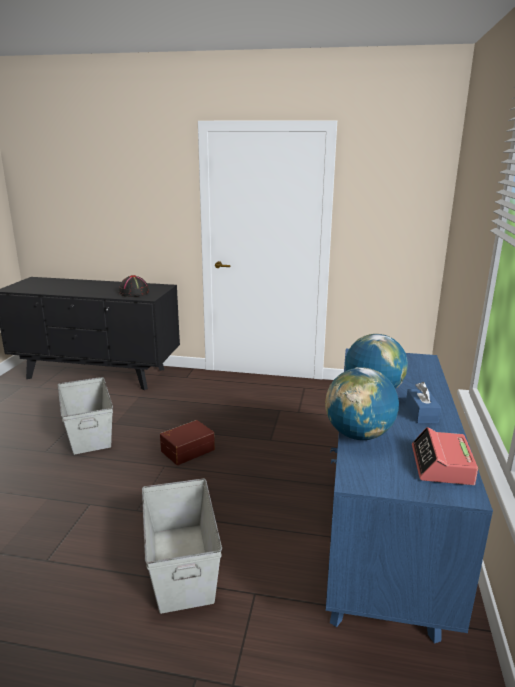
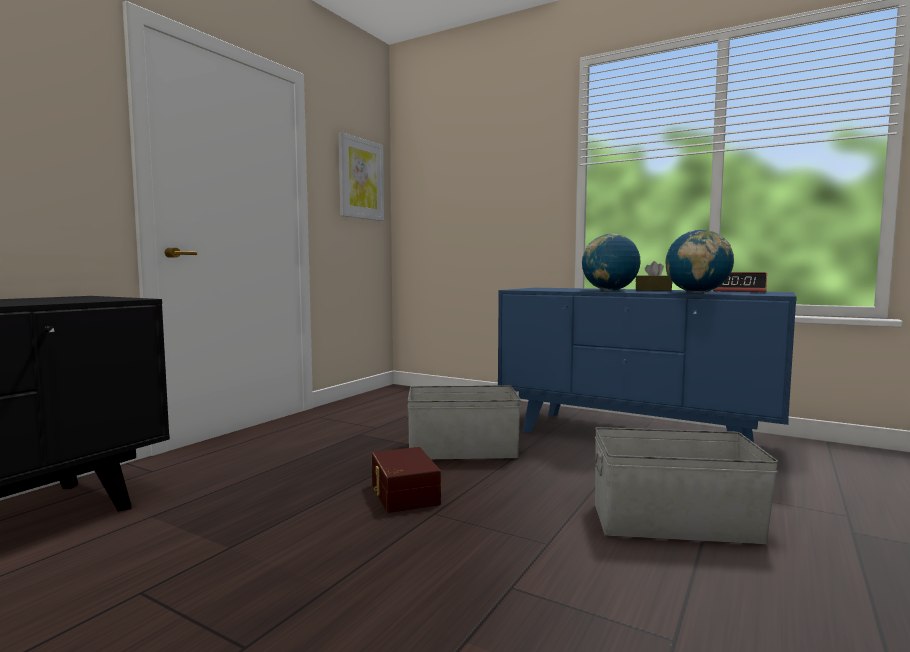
camera: 70 degrees left, 15 degrees down
(89, 431) = (224, 579): grey storage box -> grey storage box (461, 450)
(134, 293) = (67, 300): black hat -> none
(402, 200) = (360, 179): none -> picture
(421, 413) = (653, 290): blue tissue box -> brown tissue box

